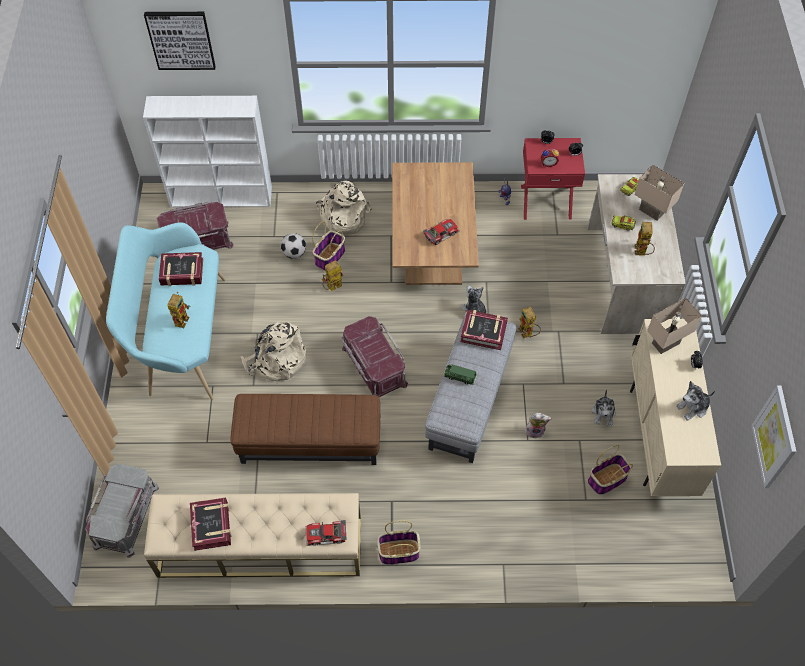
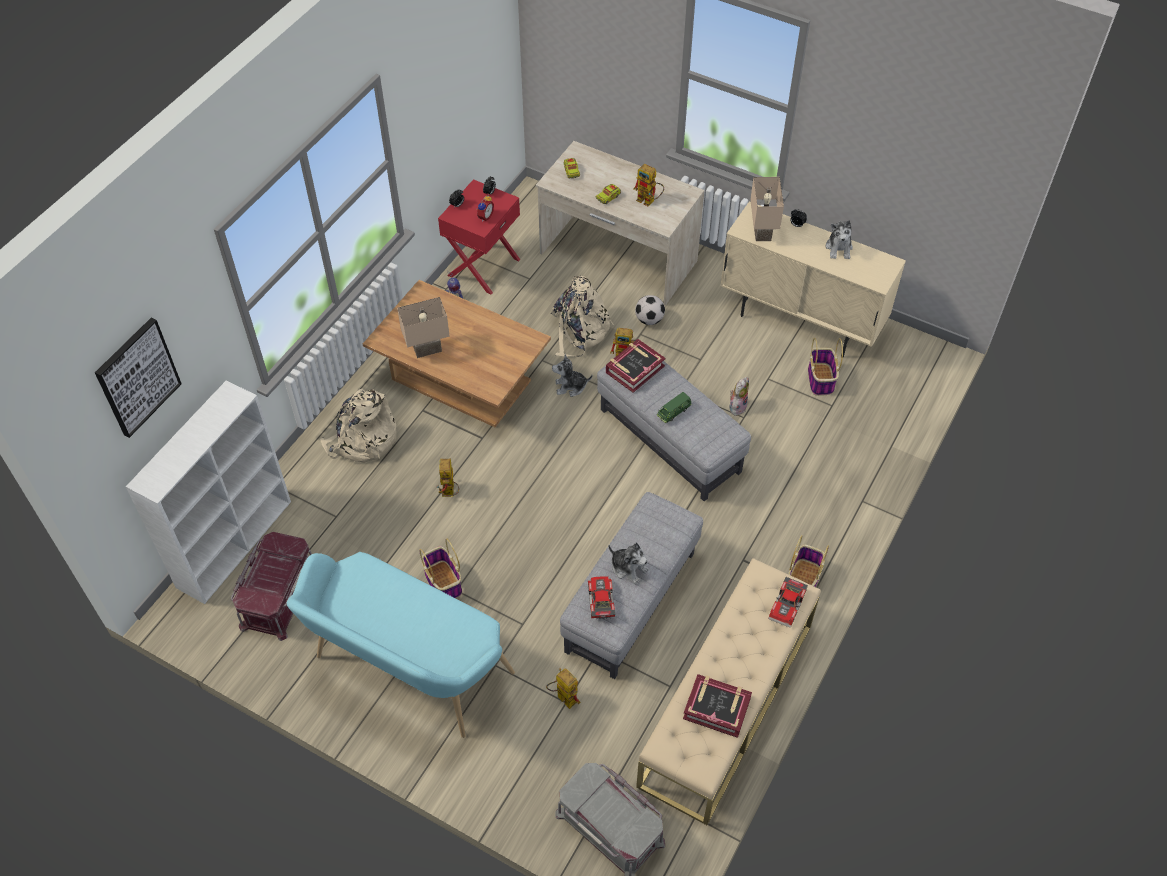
camera: 60 degrees left, 5 degrees down
(182, 272) = (366, 596): book -> none
(182, 318) = (431, 622): toy robot -> toy robot (563, 697)
(276, 361) = (506, 587): beige backpack -> beige backpack (579, 331)
(294, 253) = (375, 507): football -> football (649, 320)
(310, 443) = (630, 601): brown ottoman -> grey ottoman
(330, 256) = (406, 476): basket -> basket (442, 581)
(373, 366) = (575, 502): red storage box -> none
(440, 233) = (488, 347): toy car -> toy car (599, 600)
(603, 413) = (751, 347): plush toy -> plush toy (628, 568)
(650, 211) = (608, 171): beige table lamp -> beige table lamp (427, 350)
(774, 437) = (943, 185): picture -> none

